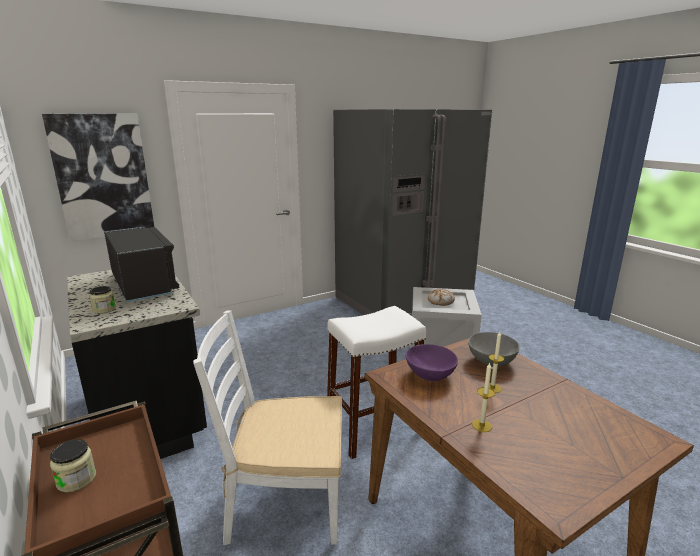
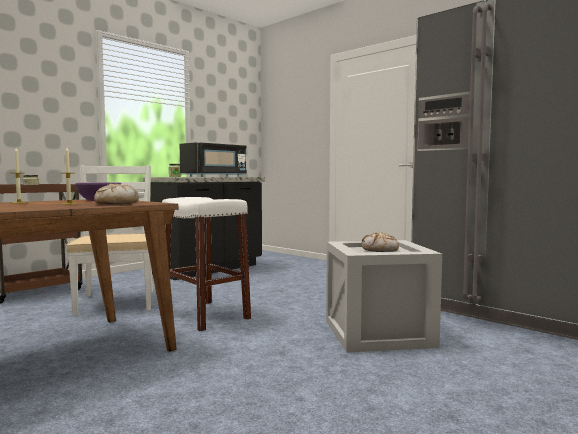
camera: 75 degrees right, 15 degrees down
(103, 177) = (292, 128): picture -> none
(491, 361) = (116, 203): grey bowl -> bread

